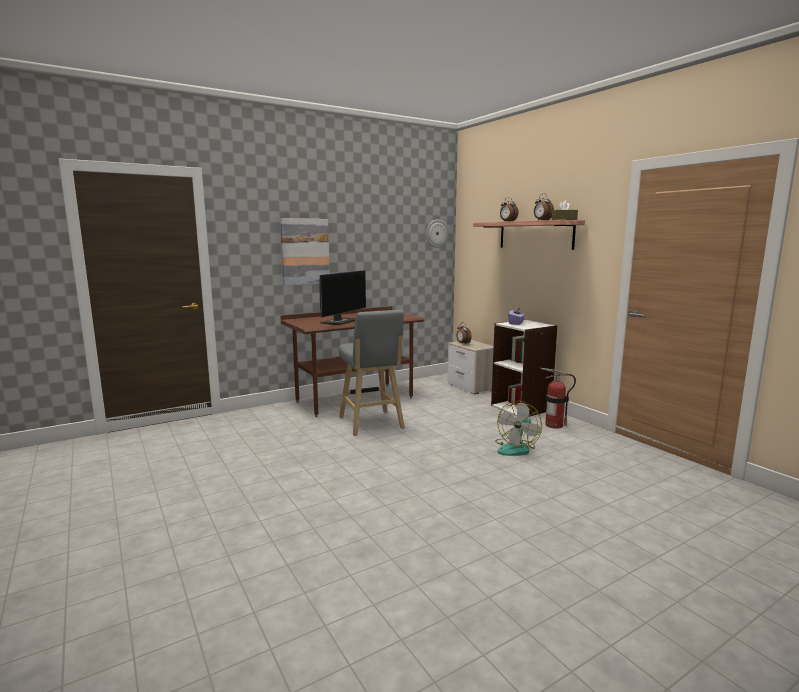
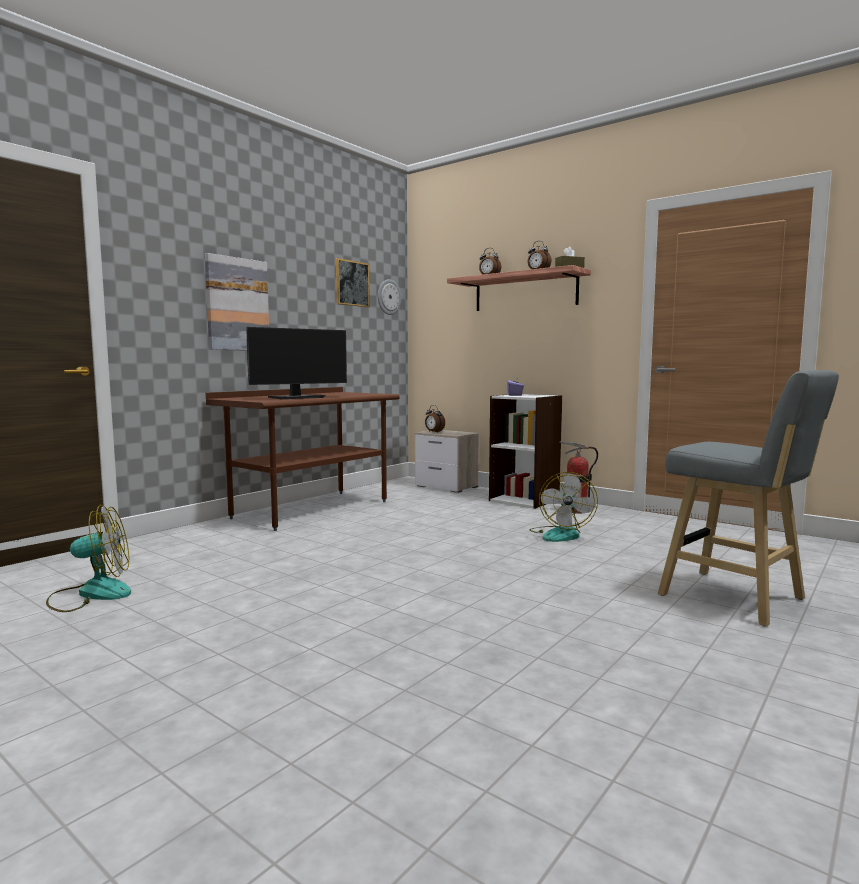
camera: 20 degrees left, 5 degrees down
(177, 454) = (91, 594): none -> fan
(340, 321) = (298, 397): monitor -> monitor turned 45 degrees clockwise
(371, 424) = (361, 530): grey stool -> grey stool (737, 599)
(402, 226) = (352, 283): none -> picture

